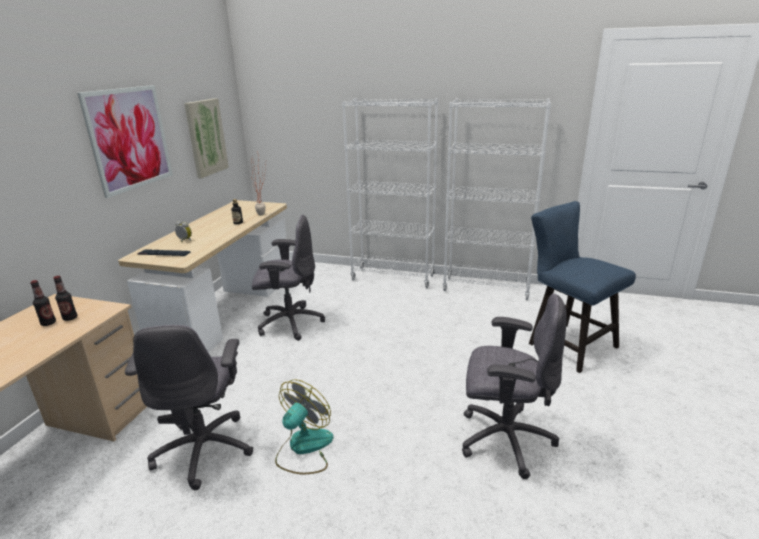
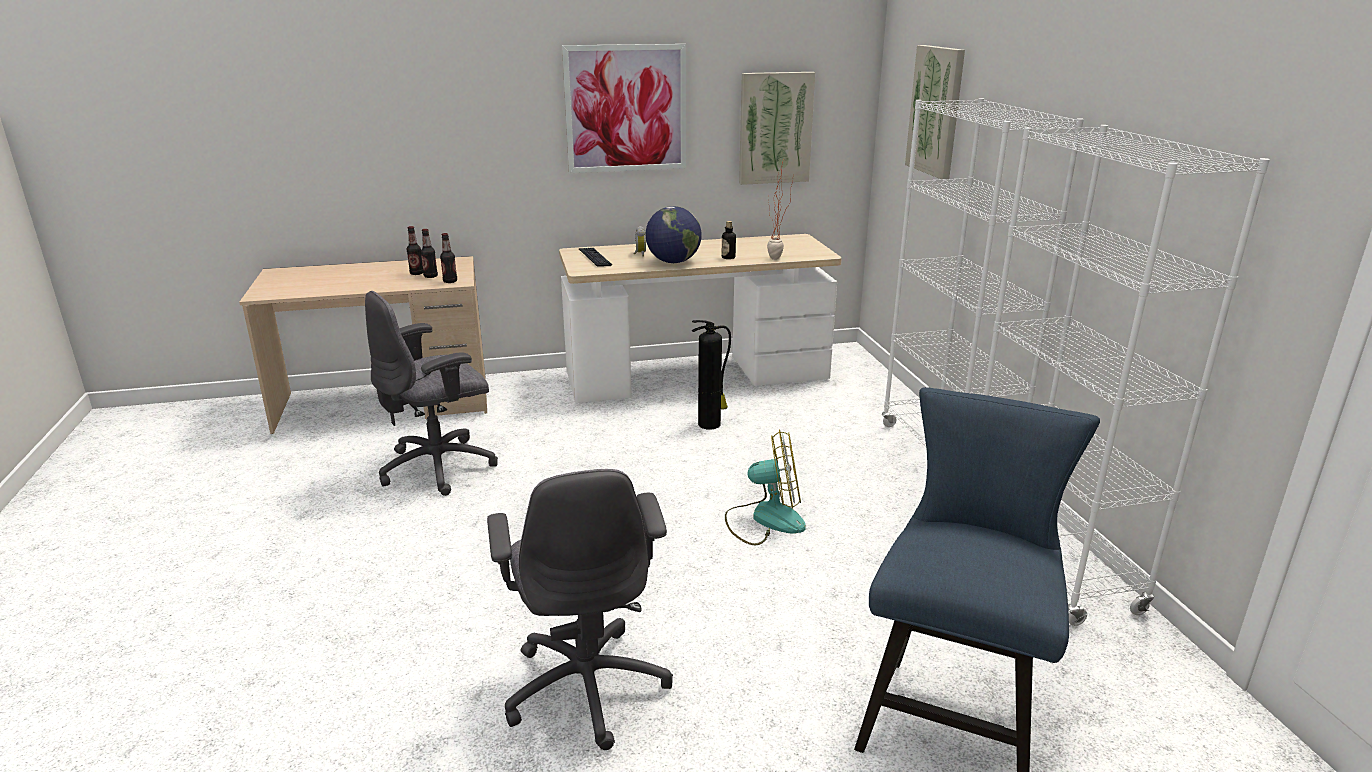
camera: 60 degrees right, 0 degrees up
(101, 312) = (450, 281): none -> bottle
(218, 236) = (673, 262): none -> globe
(289, 323) = (710, 424): grey office chair -> fire extinguisher
(304, 448) = (473, 523): fan -> fan (765, 519)
(309, 110) = (936, 111): none -> picture

